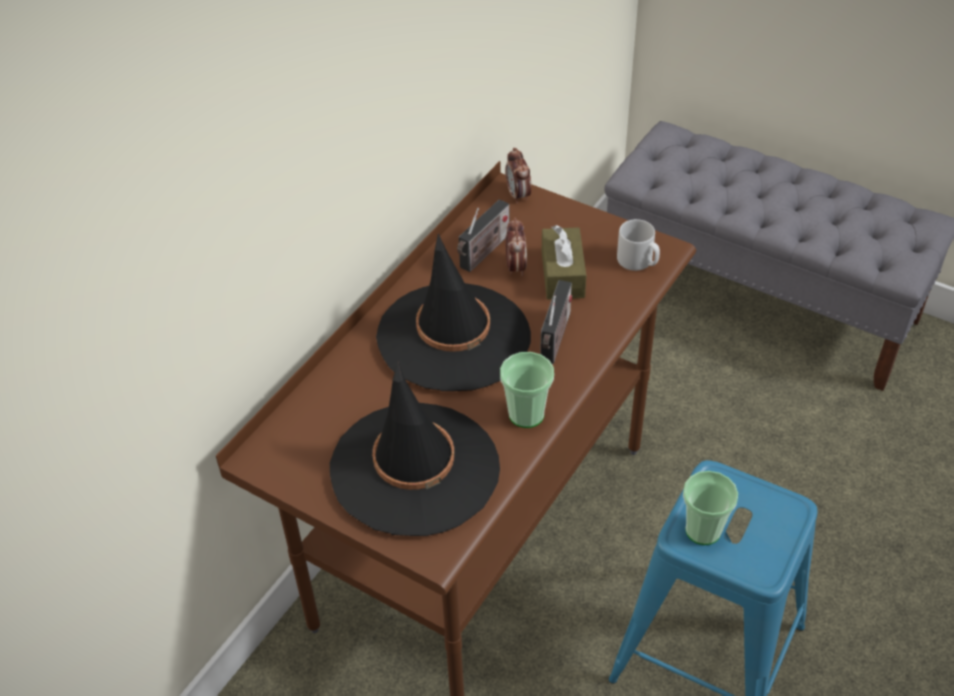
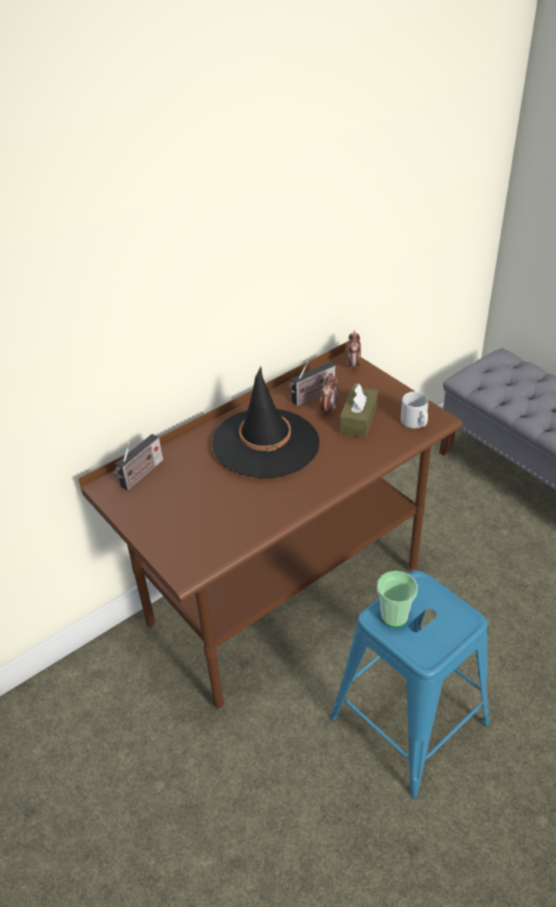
camera: 20 degrees right, 5 degrees down
(415, 469) = (199, 518): black hat -> none
(526, 414) = (289, 502): cup -> none
(555, 340) = (332, 460): radio -> radio (141, 475)

